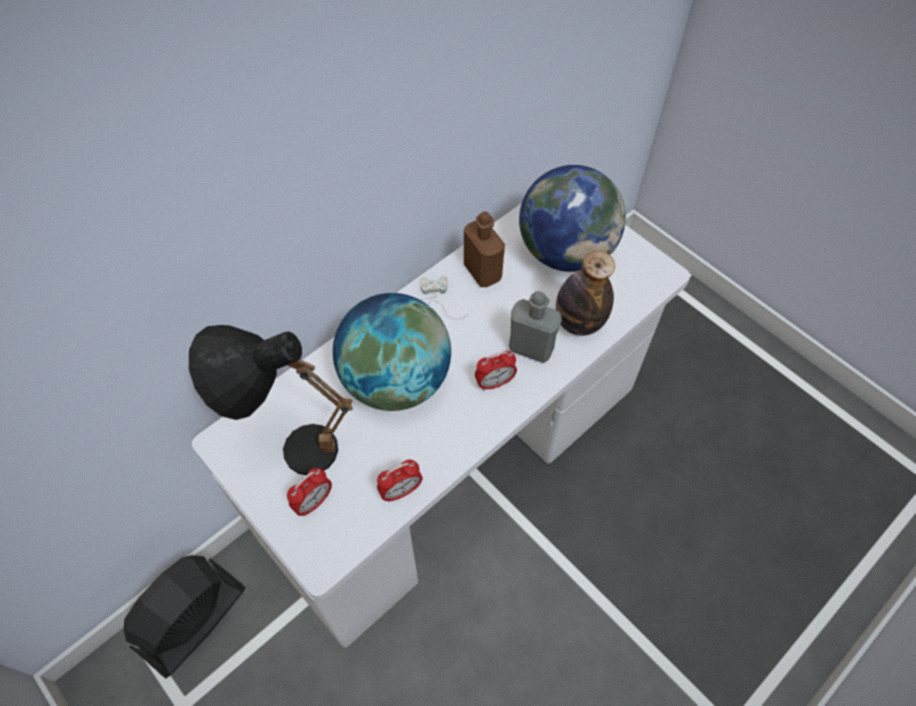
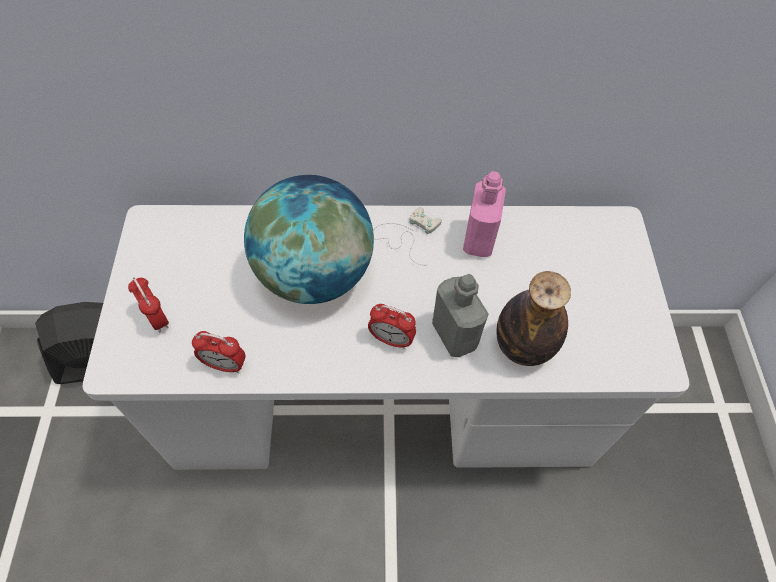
camera: 40 degrees right, 0 degrees up
(290, 446) = (187, 263): black table lamp -> none
(314, 502) = (157, 318): alarm clock -> alarm clock turned 120 degrees counterclockwise
(482, 272) = (479, 240): brown bottle -> pink bottle
(565, 252) = (575, 276): globe -> none

